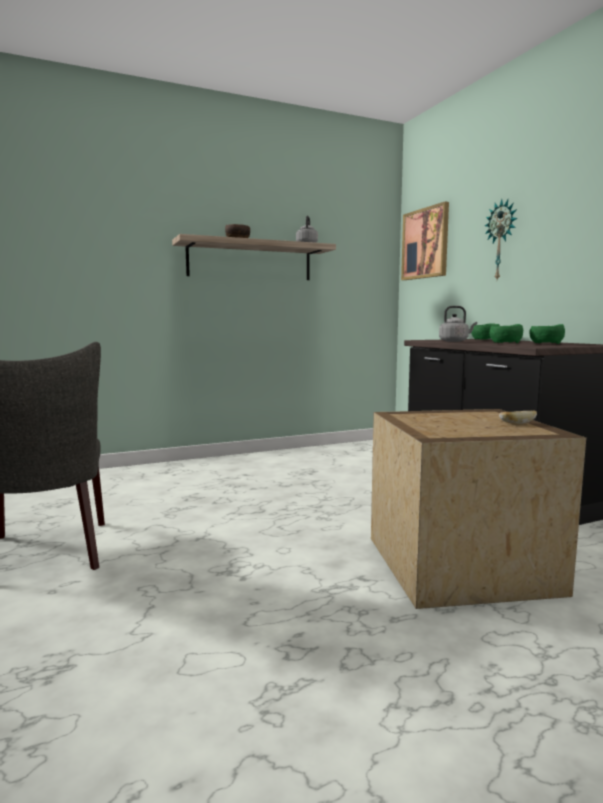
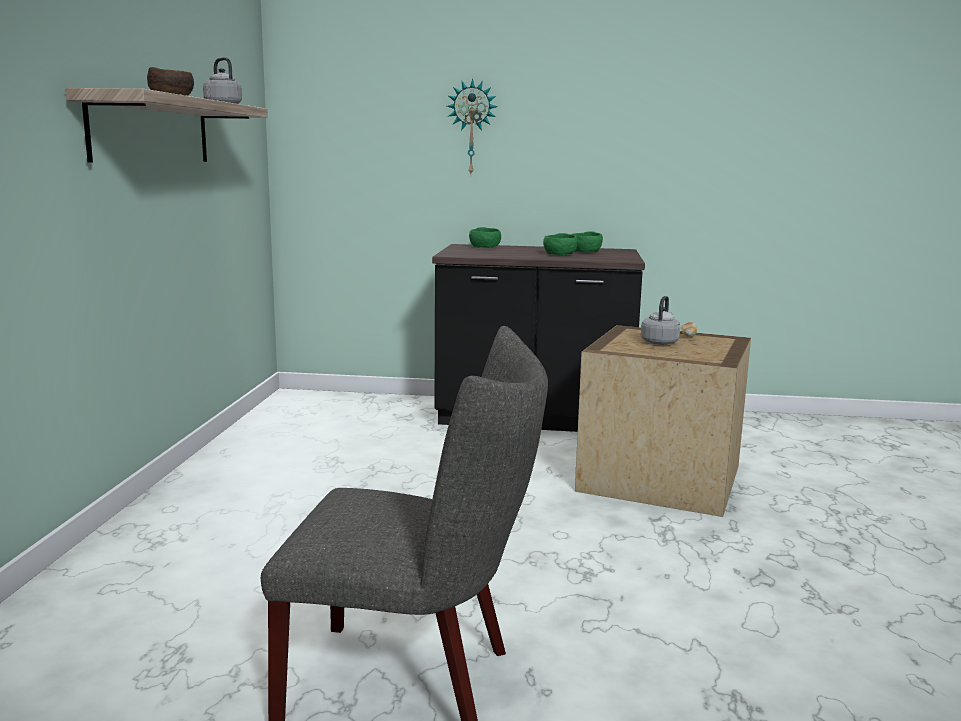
camera: 60 degrees left, 5 degrees up
(425, 243) = (329, 110): picture -> none
(455, 341) = (502, 255): grey kettle -> grey kettle (660, 342)

